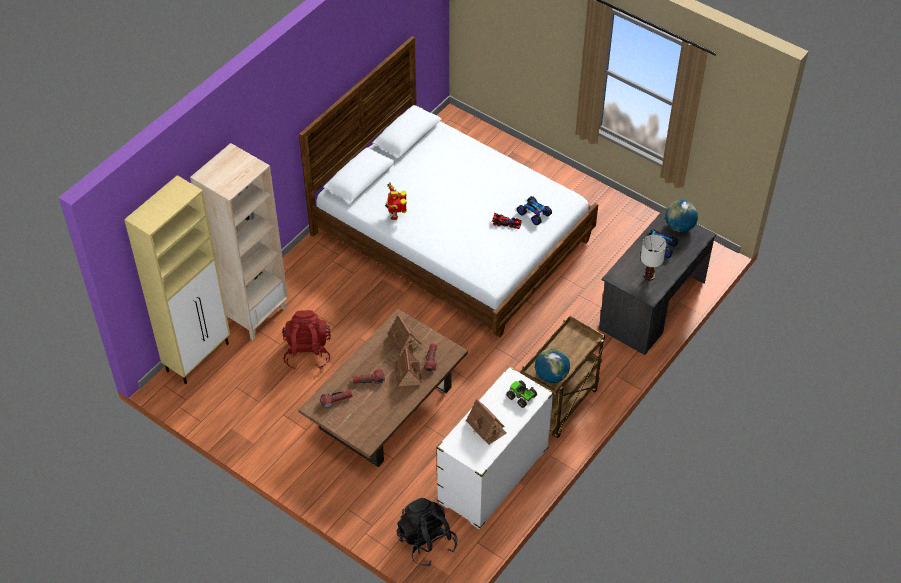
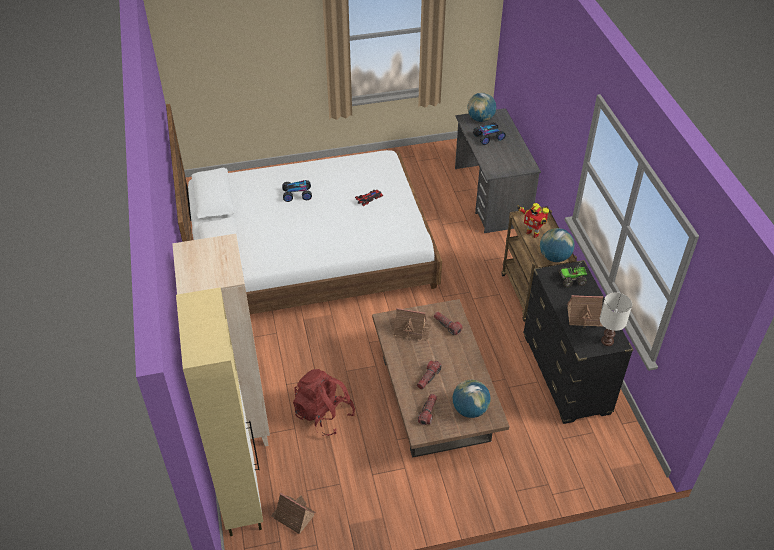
camera: 50 degrees left, 5 degrees down
(362, 423) = (470, 409): none -> globe
(395, 215) = (286, 251): toy robot -> toy robot (532, 233)
(407, 373) = (446, 348): toy house -> toy house (293, 516)
(426, 541) = (595, 456): black backpack -> none
(493, 477) = (566, 374): white dresser -> black dresser
(534, 213) = (378, 180): toy car -> toy car (297, 194)
(648, 276) = (509, 157): white table lamp -> white table lamp (607, 341)

